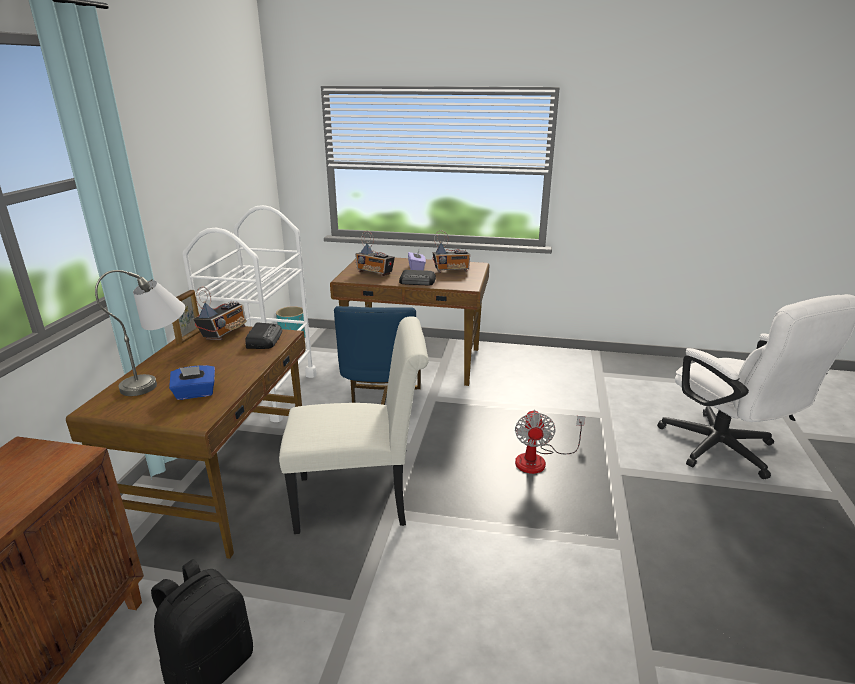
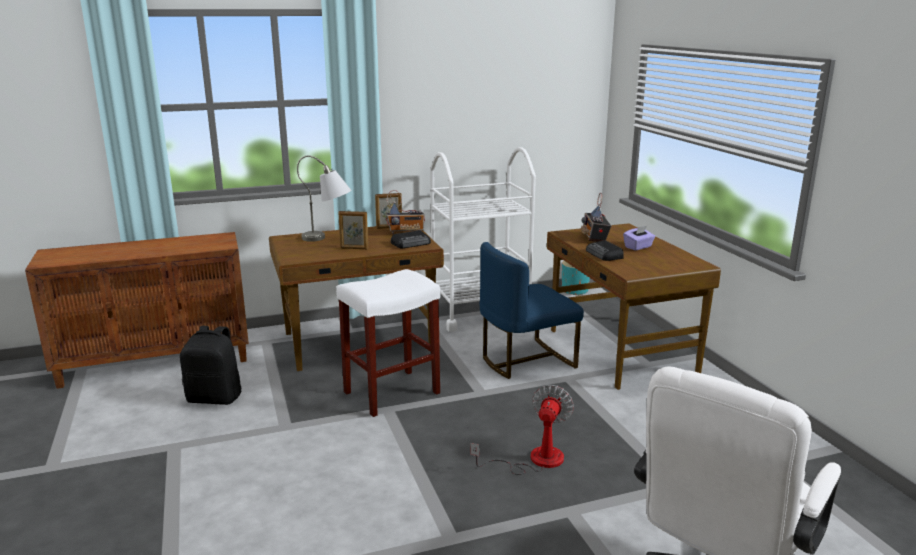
camera: 60 degrees right, 5 degrees down
(195, 393) = (319, 250): blue tissue box -> none
(225, 372) = (354, 248): none -> picture frame
(361, 500) = (391, 393): white chair -> white stool
(451, 271) = (659, 260): radio -> none
(539, 460) = (534, 460): fan -> fan turned 135 degrees clockwise

